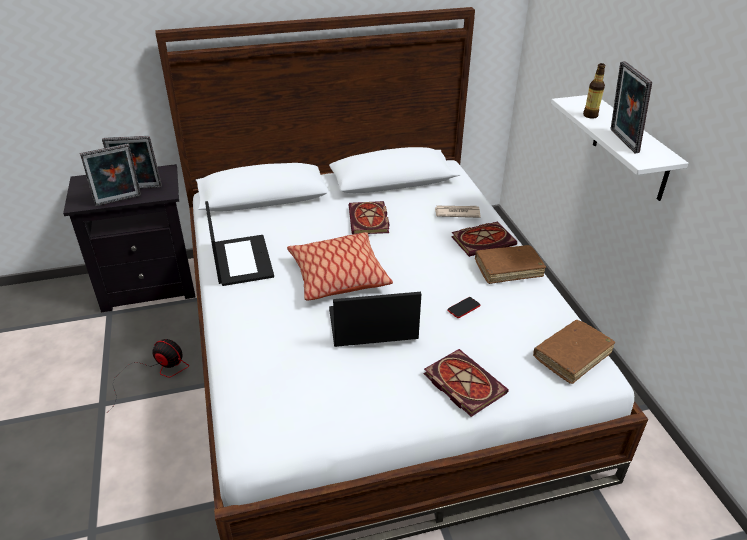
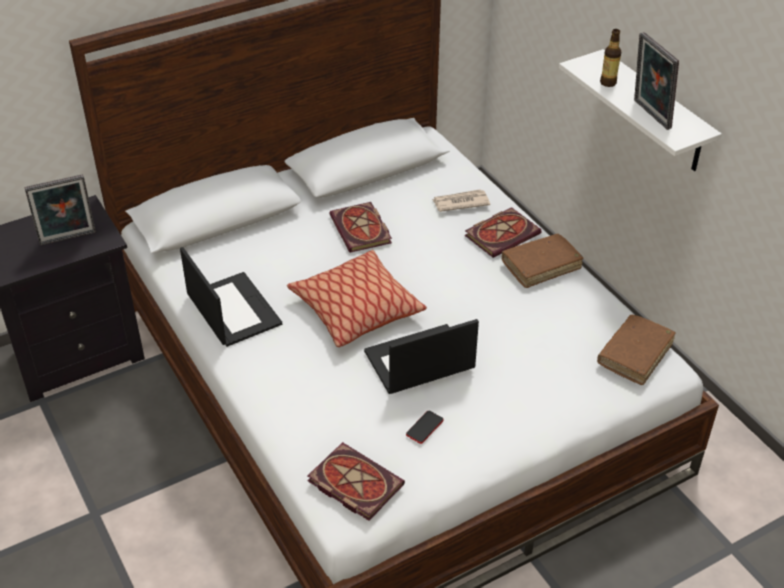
camera: 15 degrees left, 5 degrees up
(118, 201) = (52, 261): picture frame -> none
(155, 373) = (141, 464): fan -> none
(462, 383) = (535, 407): book -> book (352, 483)
(464, 308) = (508, 322): phone -> phone (424, 427)

